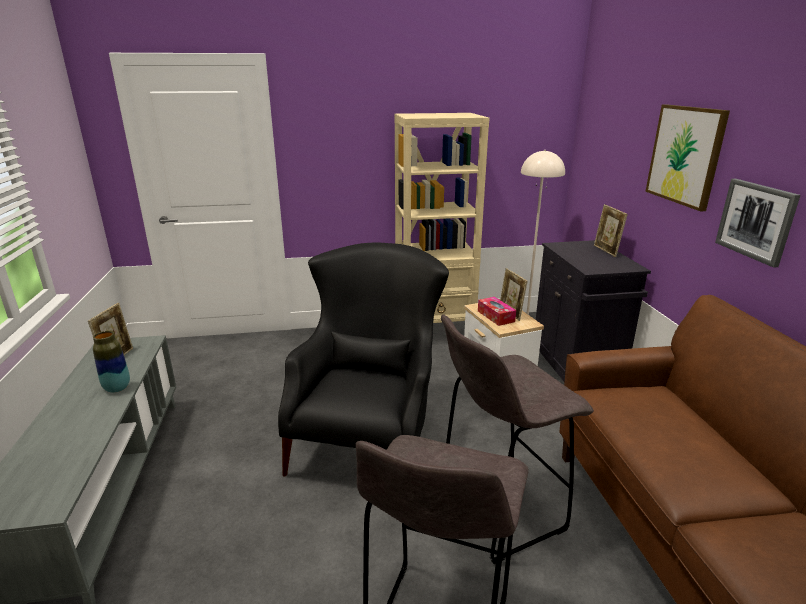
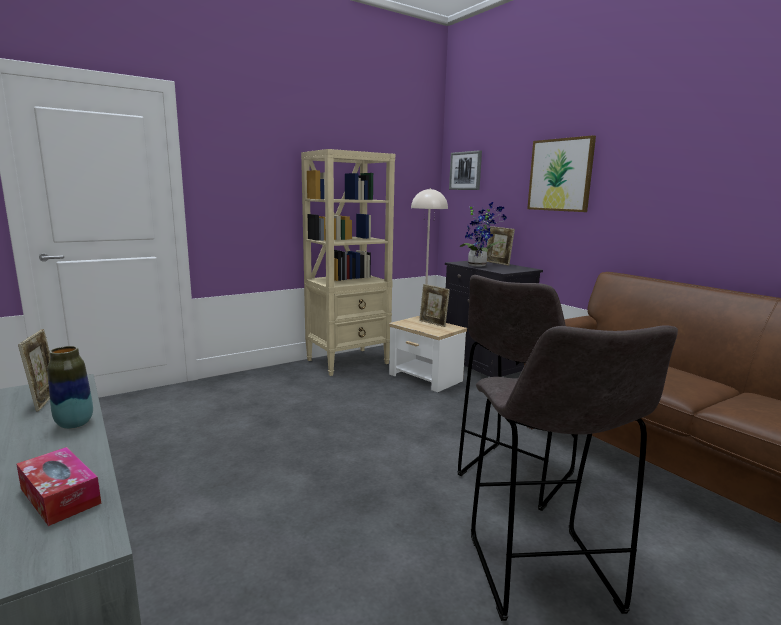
camera: 25 degrees left, 10 degrees down
(370, 436) = (354, 446): black armchair -> none
(496, 316) = (423, 326): tissue box -> tissue box (60, 496)
(576, 253) = (479, 265): none -> potted plant
(756, 221) = (633, 208): picture -> picture (465, 171)

